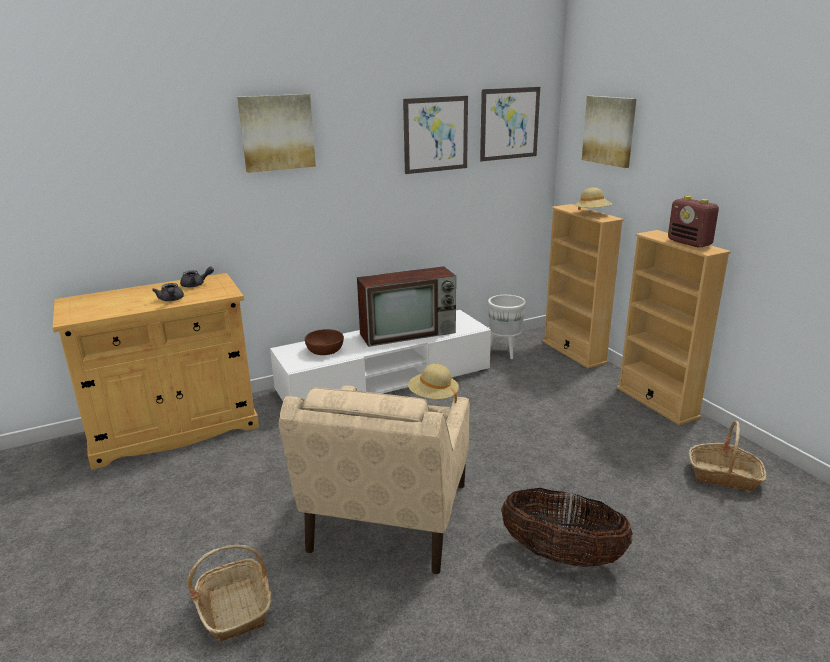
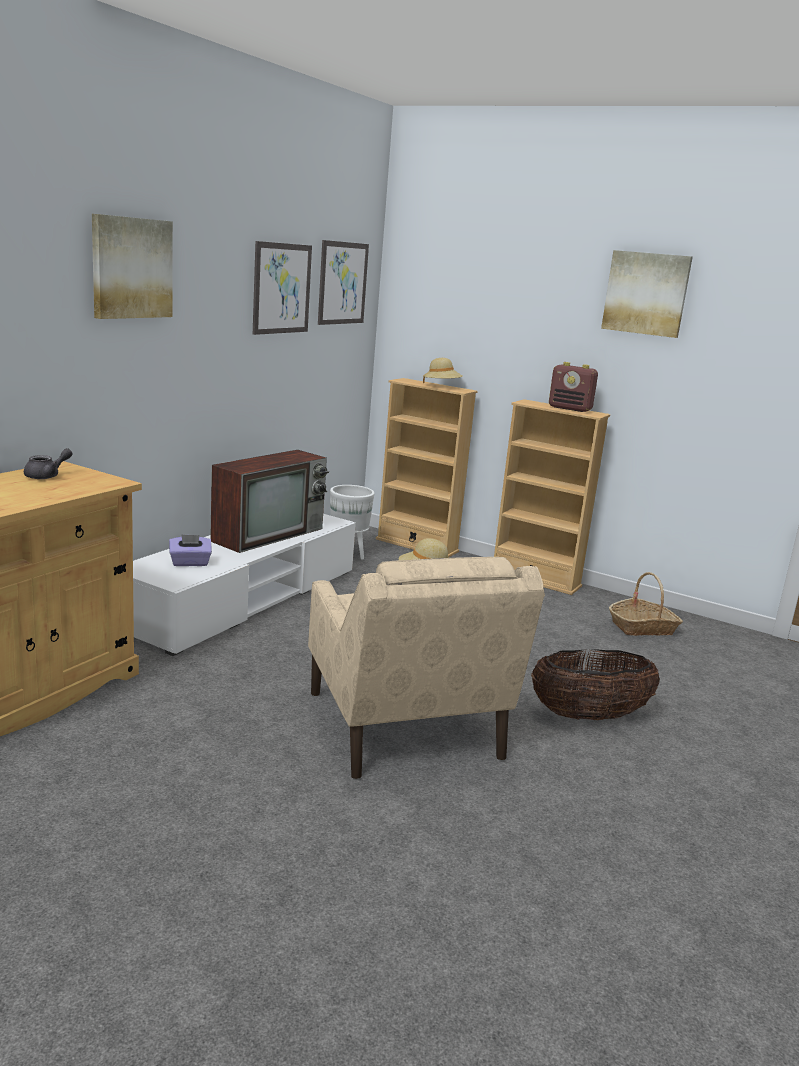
camera: 35 degrees left, 5 degrees down
(171, 300) = (45, 494): grey teapot -> none
(235, 608) = (337, 851): basket -> none
(325, 351) = (190, 563): brown bowl -> purple tissue box
(609, 130) = (454, 297): picture -> picture (646, 293)

